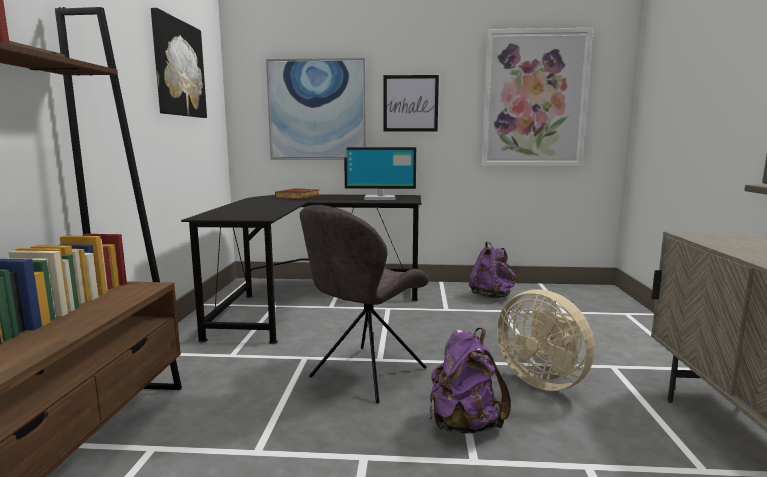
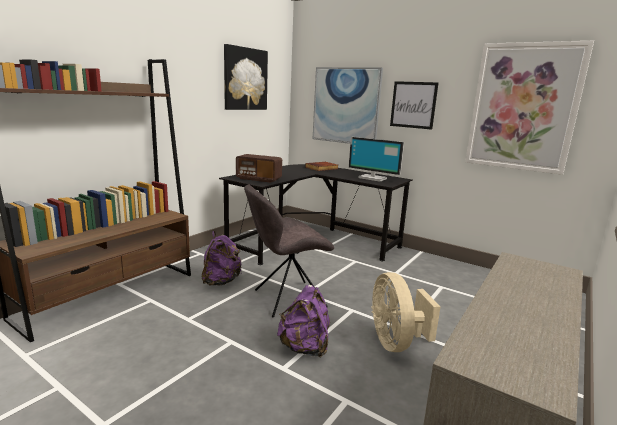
camera: 30 degrees right, 5 degrees up
(246, 214) = (259, 179): none -> radio
(492, 296) = (447, 272): purple backpack -> purple backpack (221, 281)

